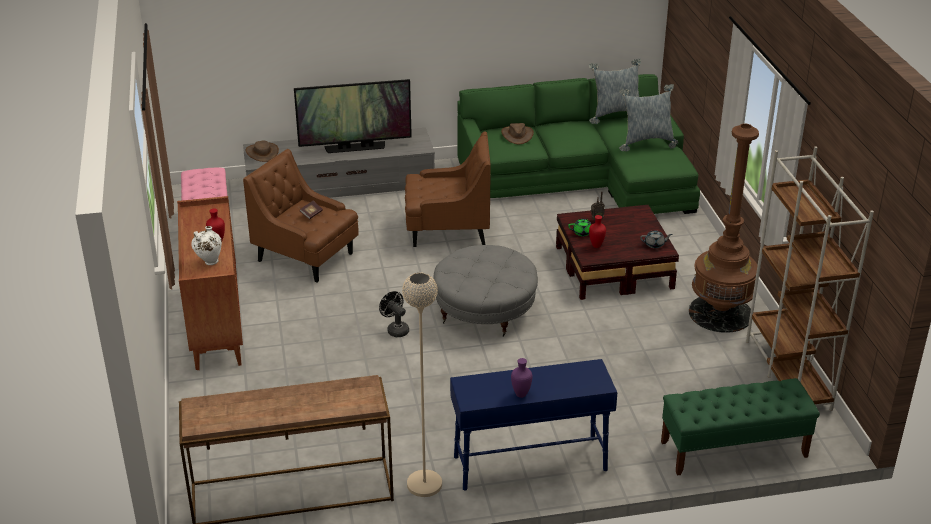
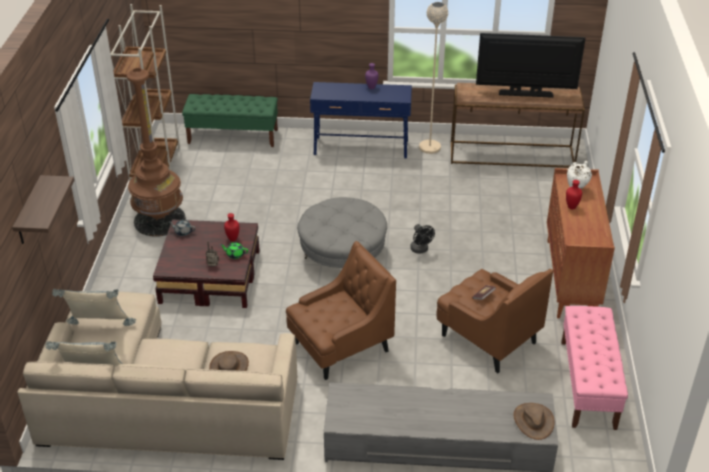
camera: 165 degrees left, 5 degrees up
(355, 148) = (419, 408): television -> television (525, 93)
(447, 230) = (340, 347): brown armchair -> brown armchair turned 135 degrees clockwise
(581, 177) = (159, 399): green sofa -> beige sofa
(707, 40) = (29, 212): none -> shelf

